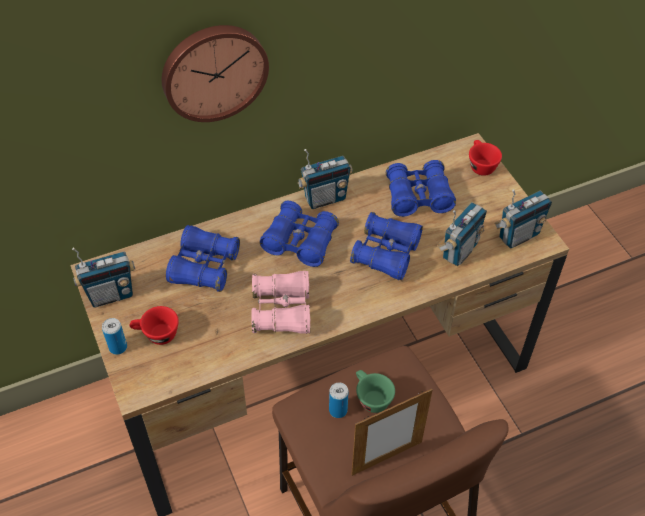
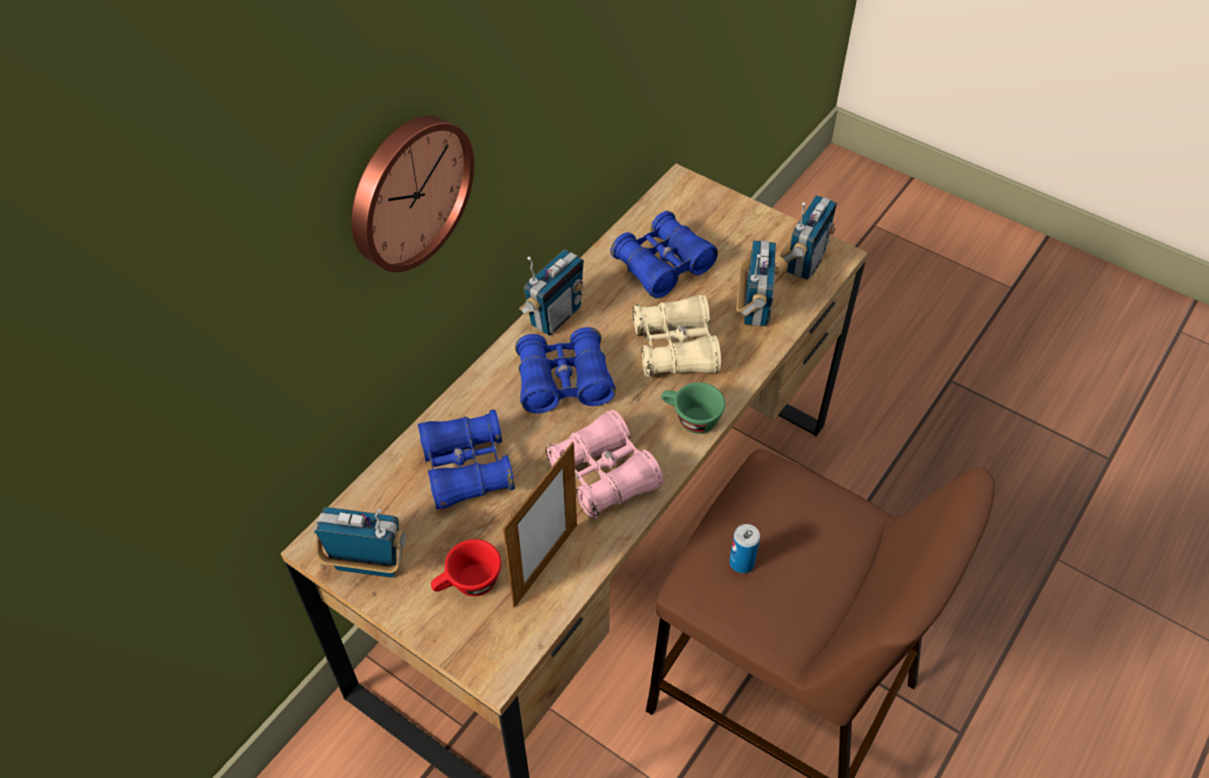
camera: 30 degrees left, 0 degrees up
(111, 295) = (368, 564): radio -> radio turned 120 degrees counterclockwise
(118, 347) = (429, 626): can -> none
(370, 398) = (767, 528): green cup -> green cup (690, 419)
(386, 253) = (675, 348): blue binoculars -> beige binoculars
(386, 458) = (834, 588): picture frame -> picture frame (545, 565)
(480, 165) = (705, 199): red cup -> none

